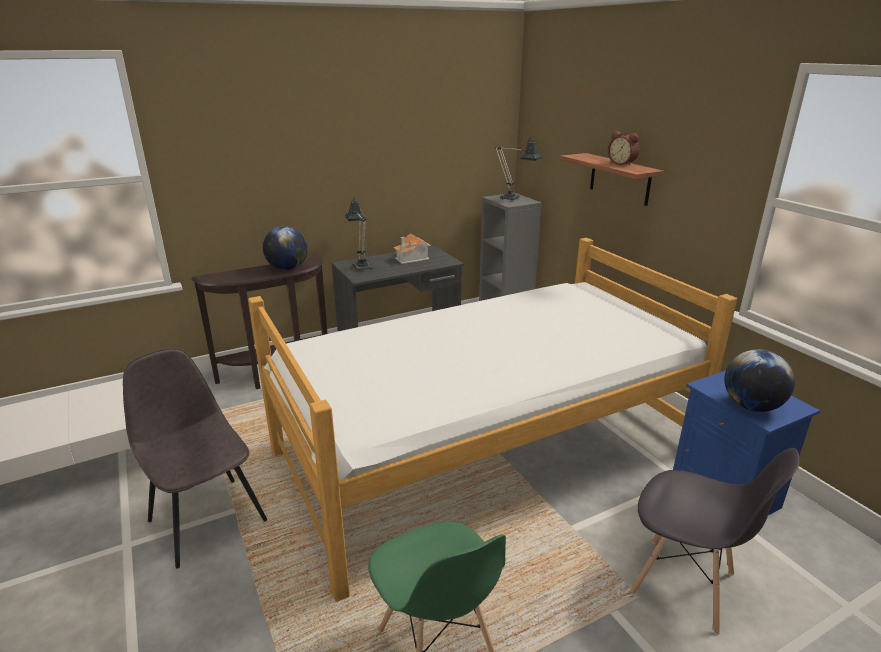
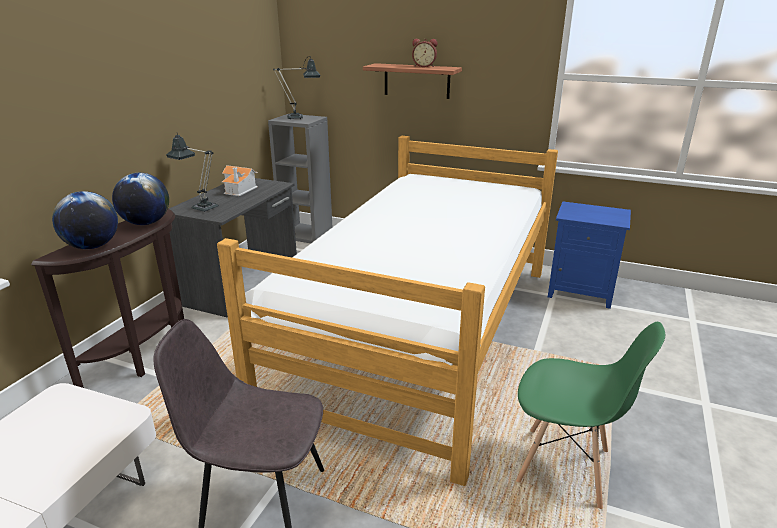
camera: 40 degrees left, 0 degrees up
(684, 584) = (624, 349): grey chair -> none
(751, 406) = (603, 218): globe -> globe (92, 246)

